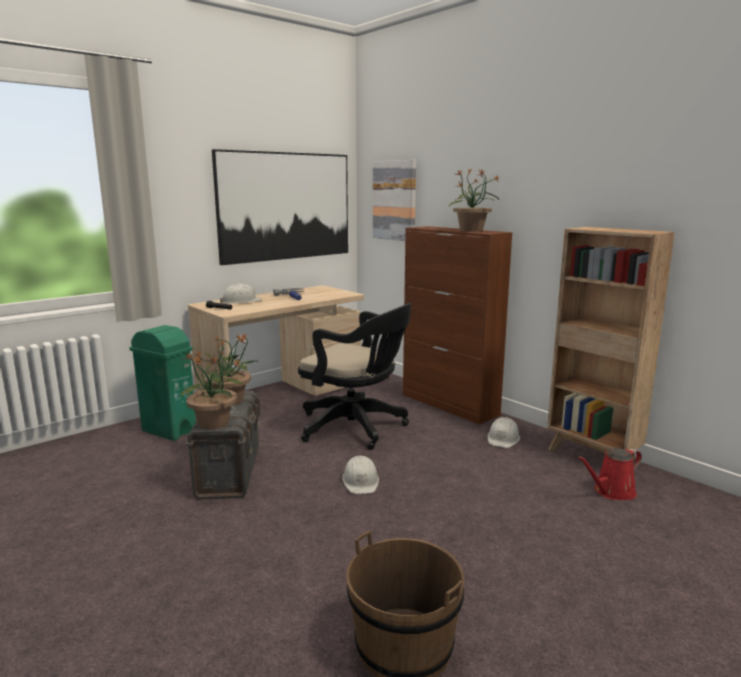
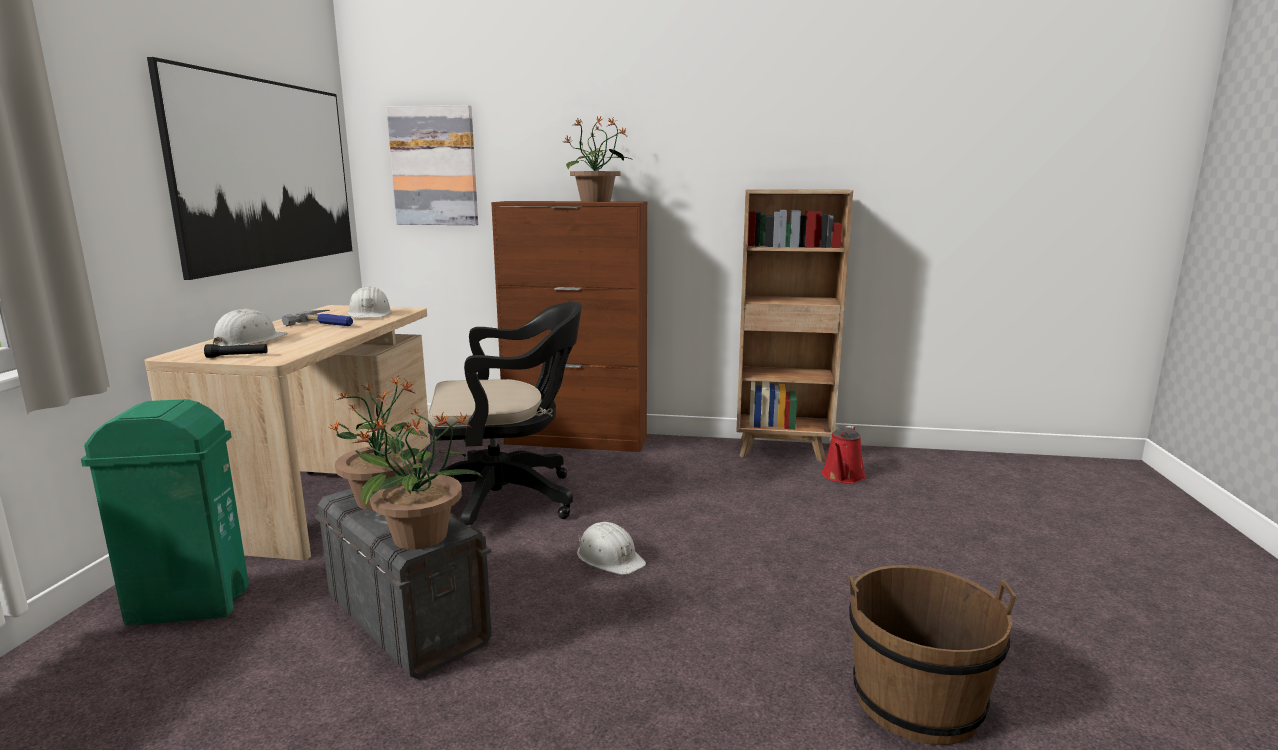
camera: 40 degrees left, 0 degrees up
(503, 438) = (685, 459): white hard hat -> white hard hat (370, 314)

